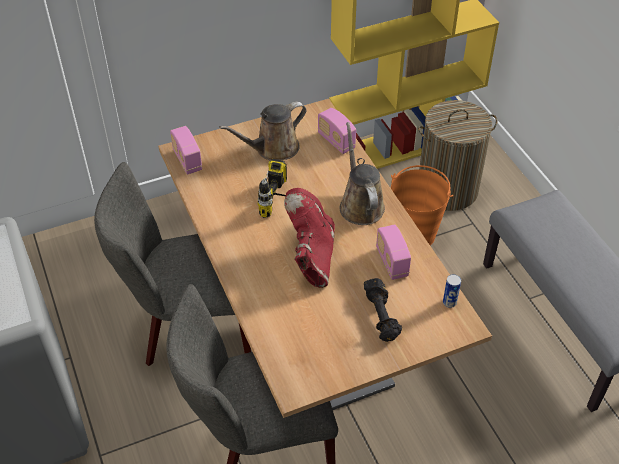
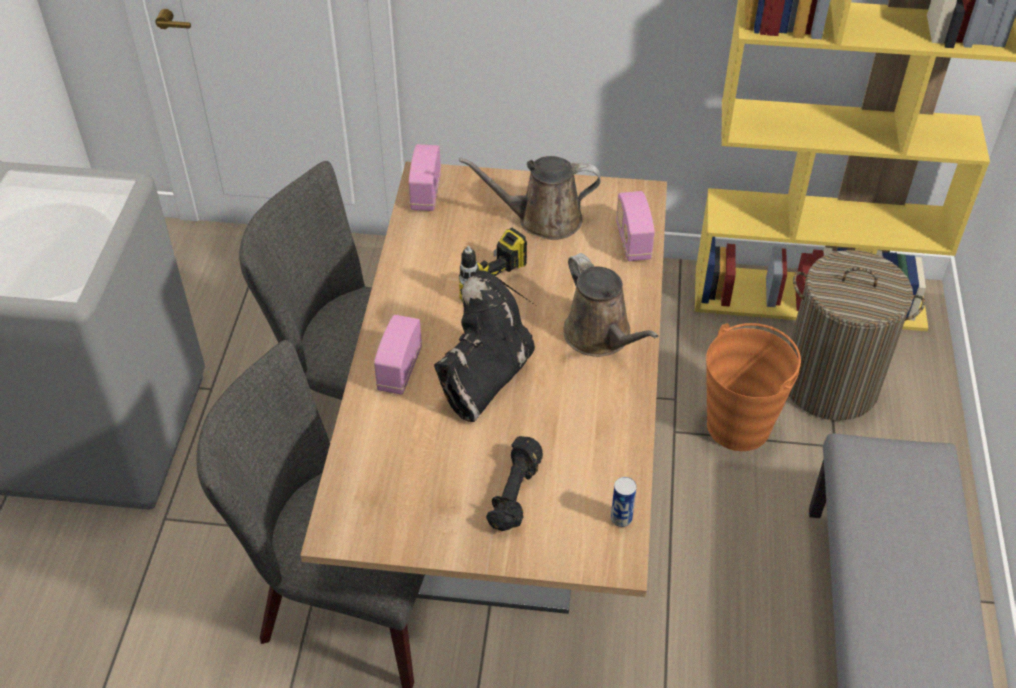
camera: 30 degrees right, 0 degrees up
(311, 258) = (484, 378): red boot -> black boot
(360, 204) = (601, 336): brown watering can -> brown watering can turned 135 degrees clockwise
(391, 262) = (584, 430): radio -> radio (399, 369)

